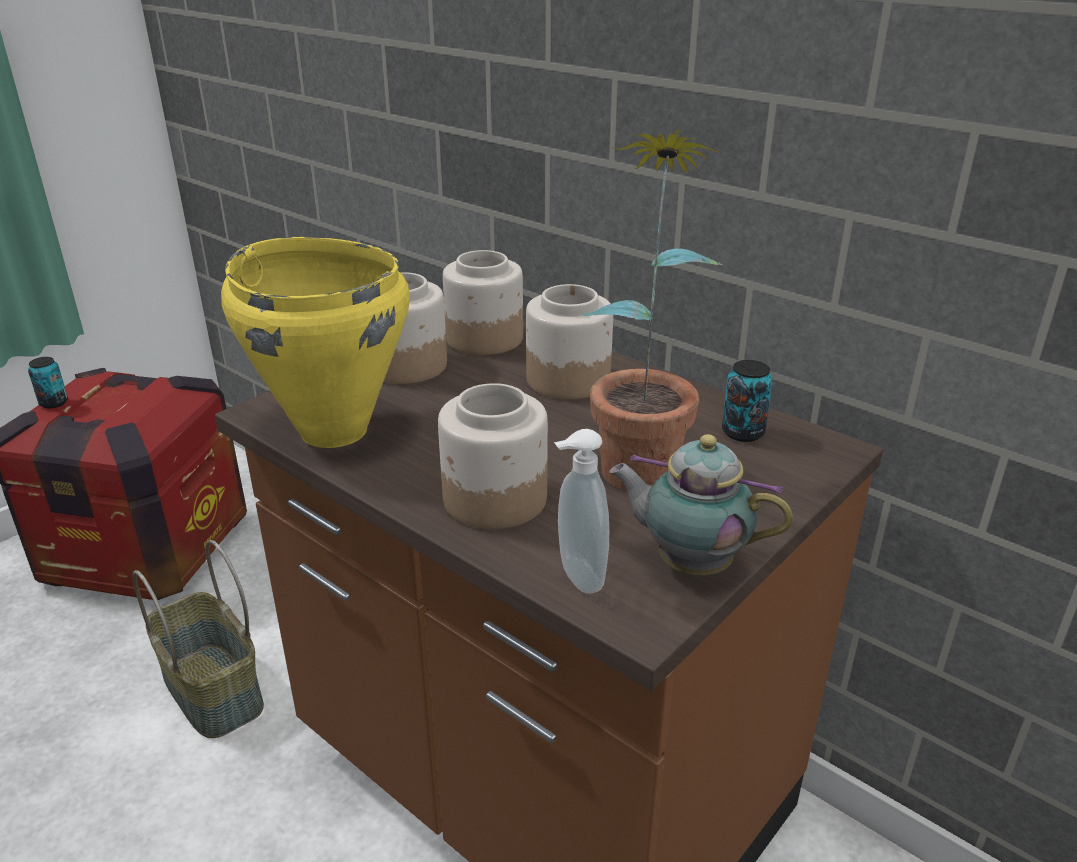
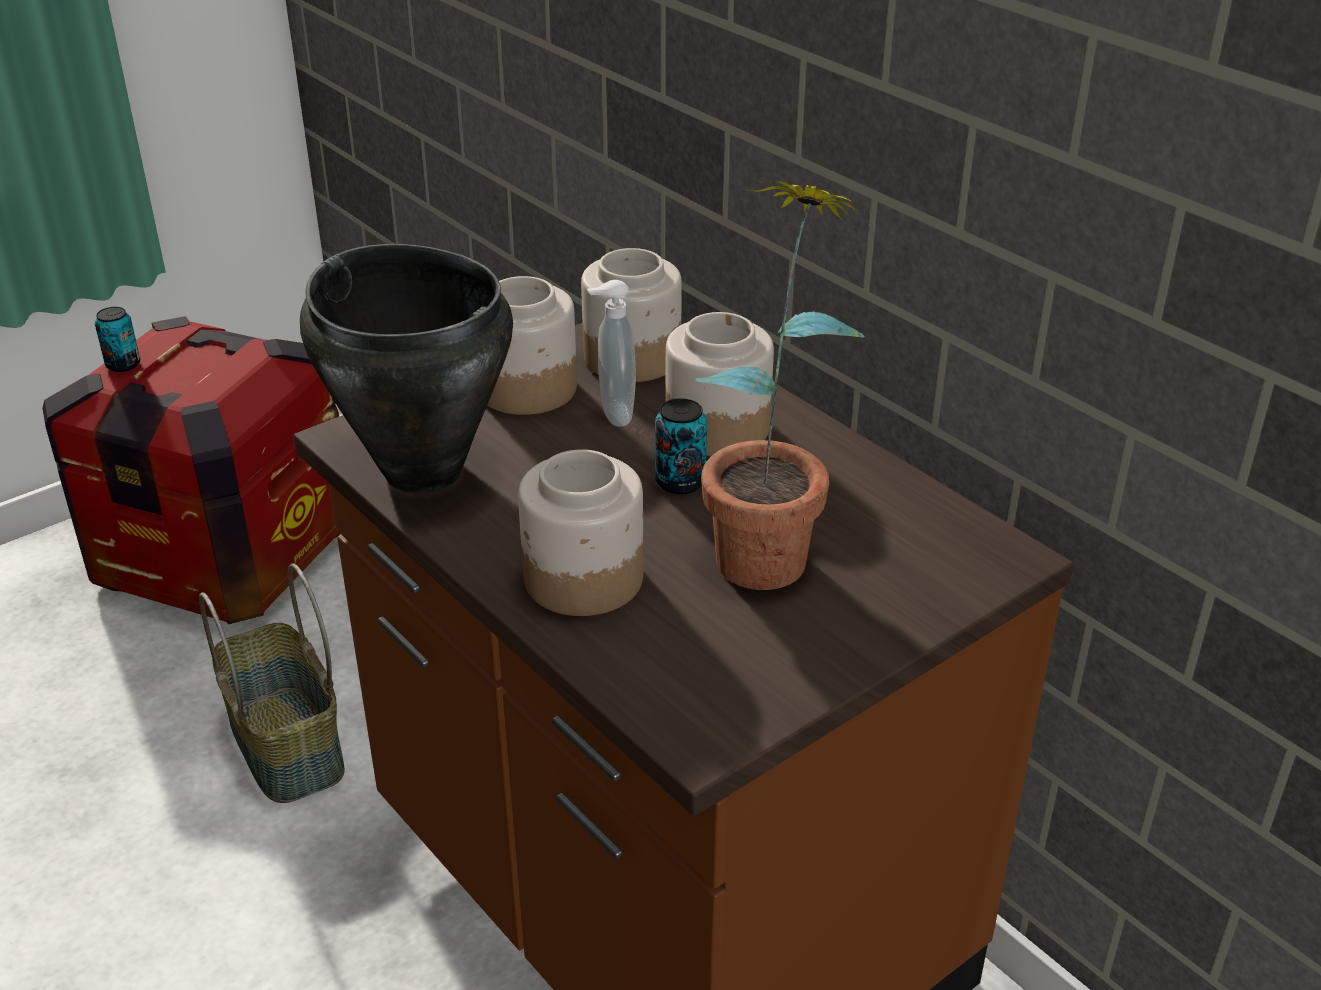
camera: 10 degrees right, 5 degrees up
(334, 430) = (423, 470): yellow cooking pot -> black cooking pot
(577, 577) = (646, 683): soap dispenser -> soap dispenser (613, 414)
(689, 563) = (776, 681): teapot -> none
(743, 432) = (906, 523): can -> can (680, 482)

